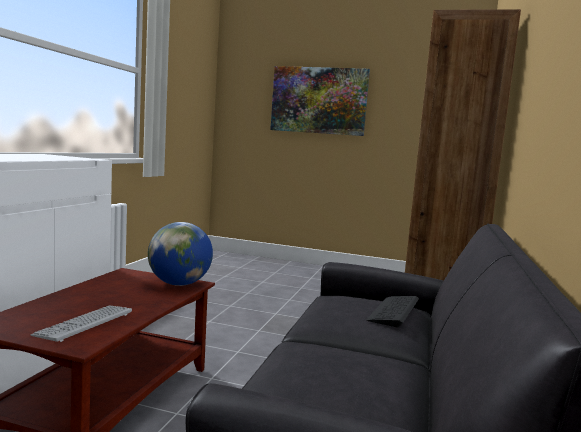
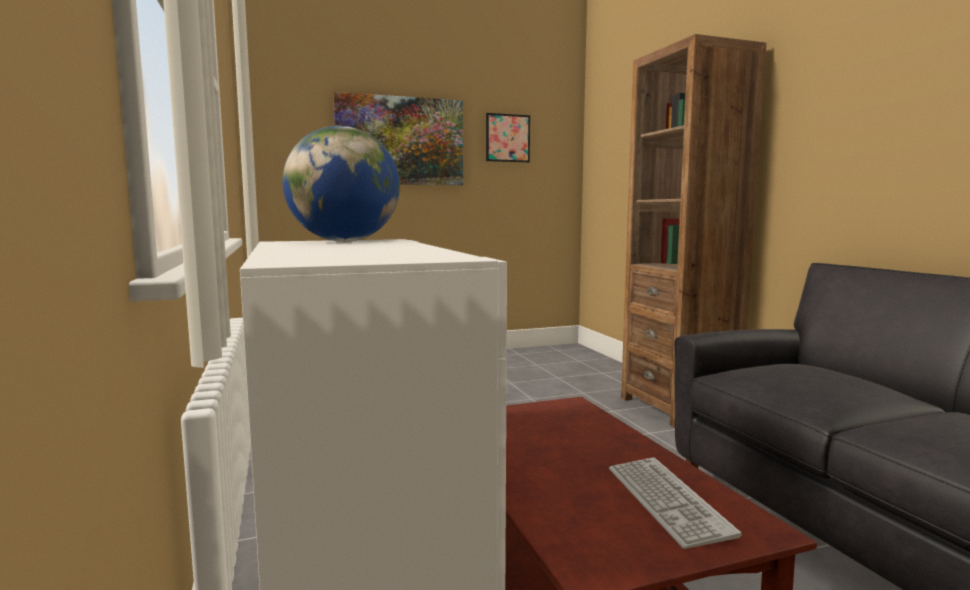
camera: 35 degrees left, 0 degrees up
(179, 284) = (563, 410): globe -> globe (344, 241)
(393, 311) = (823, 370): keyboard -> none
(407, 98) = (507, 138): none -> picture

